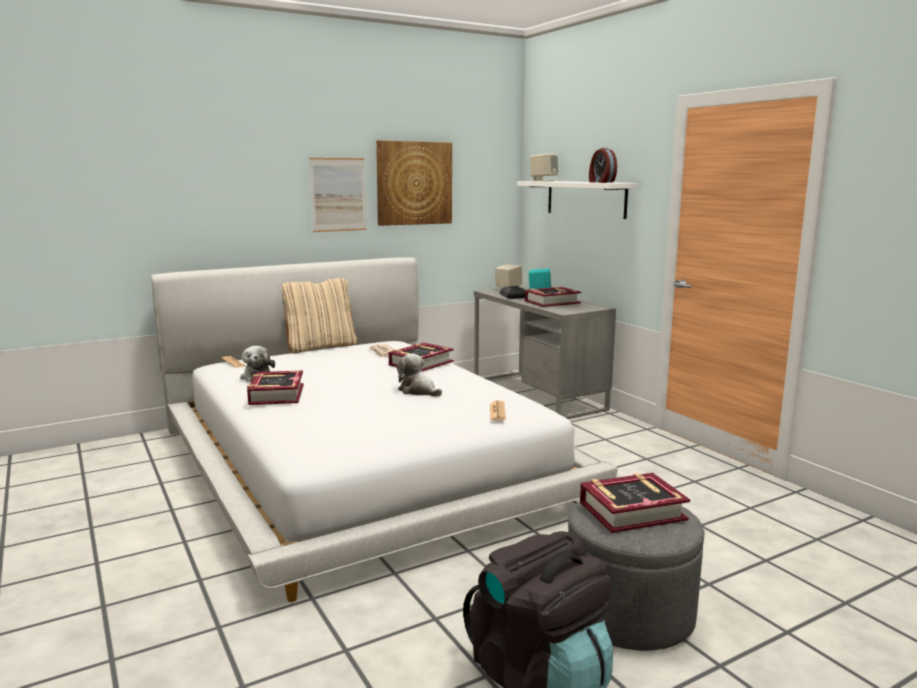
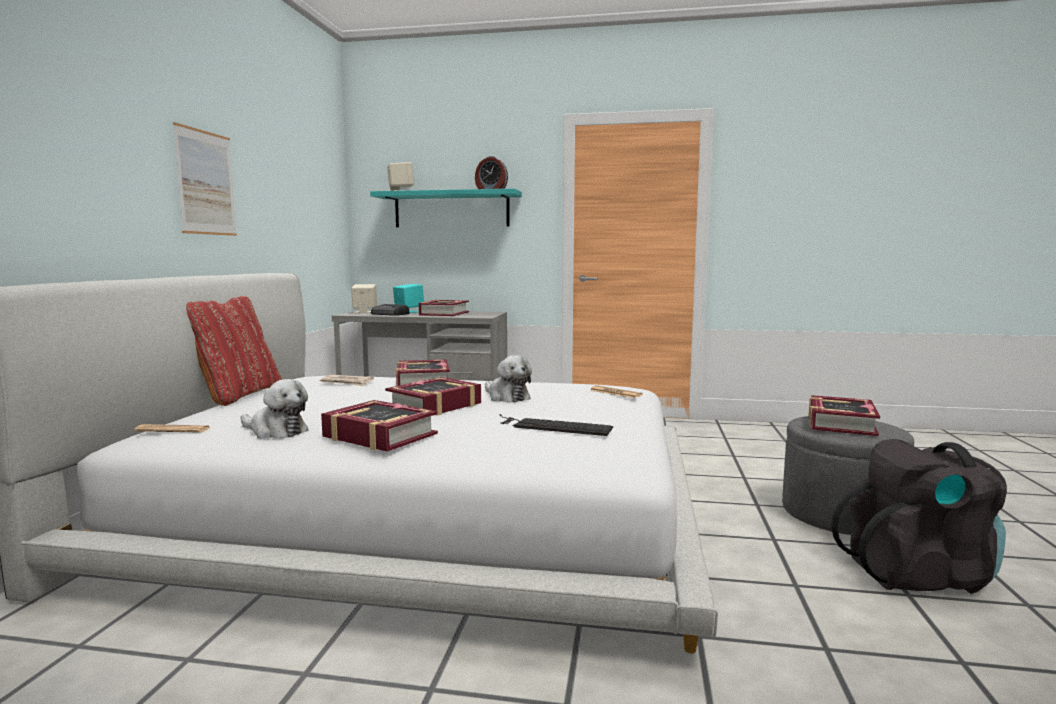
camera: 50 degrees left, 5 degrees down
(320, 347) = (237, 395): beige pillow -> red pillow
(359, 420) = (552, 426): none -> keyboard
(361, 384) = (435, 406): none -> book
(414, 183) = (273, 181): picture -> none
(418, 391) = (506, 397): plush toy -> plush toy turned 120 degrees counterclockwise
(585, 198) = (451, 210): white shelf -> turquoise shelf

